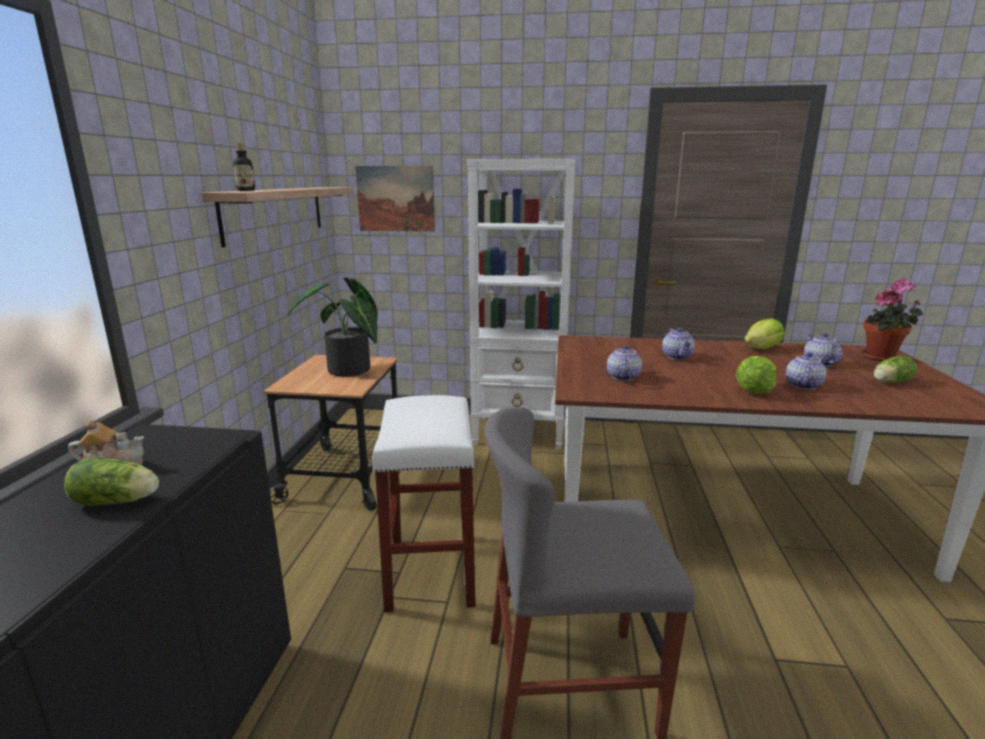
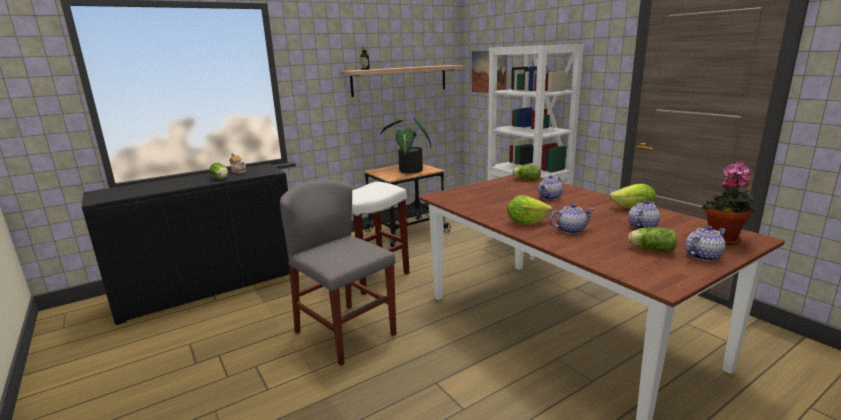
camera: 50 degrees right, 0 degrees up
(591, 342) = (526, 179): none -> lettuce
(622, 377) = (479, 197): teapot -> teapot (702, 256)

